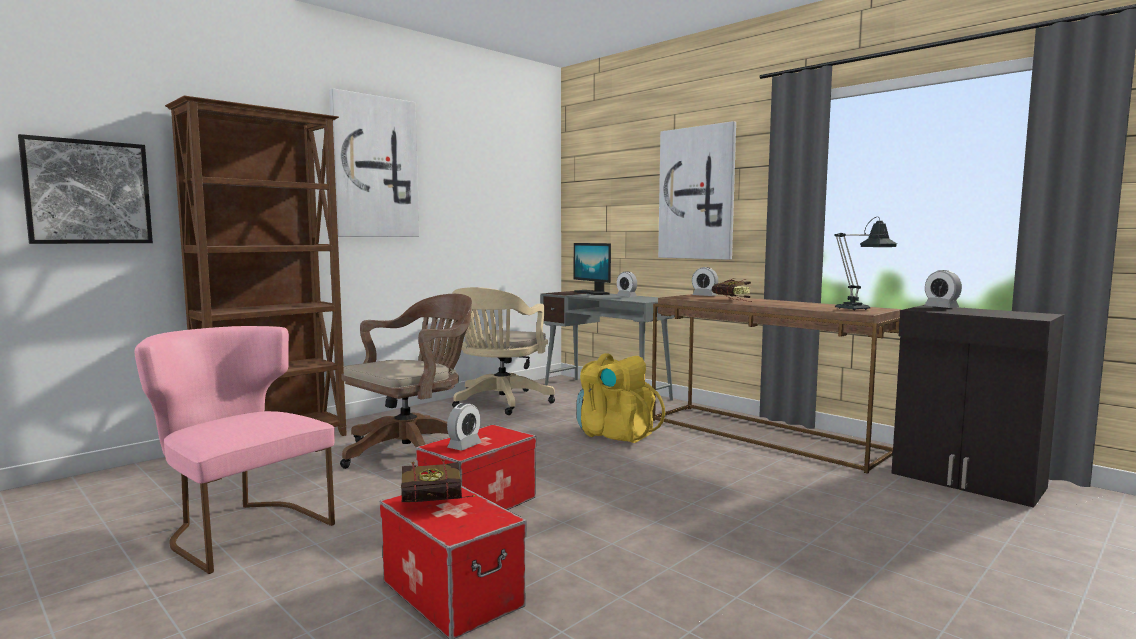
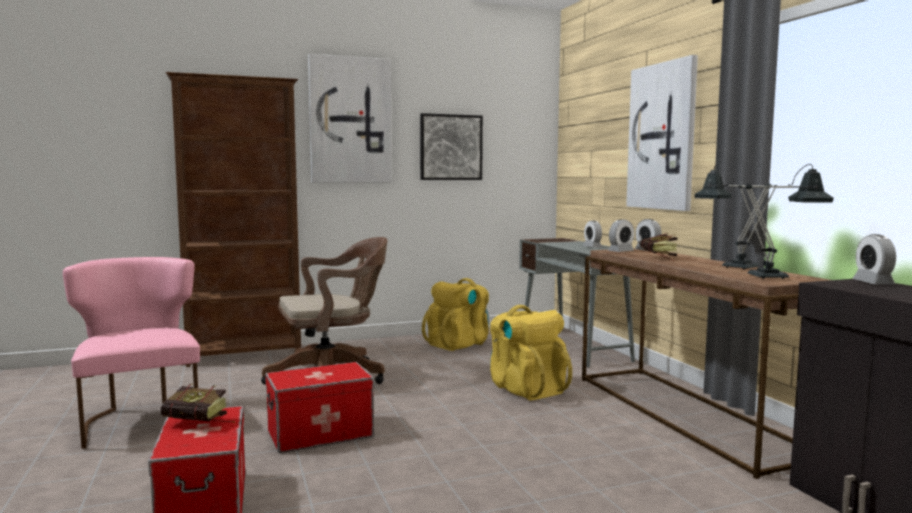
camera: 25 degrees right, 0 degrees up
(88, 192) = (114, 149): picture -> picture (451, 147)
(464, 446) = (301, 377): alarm clock -> alarm clock (621, 251)
(500, 403) = (459, 344): beige office chair -> yellow backpack
(592, 293) = (571, 241): monitor -> none
(805, 303) = (732, 266): none -> table lamp

